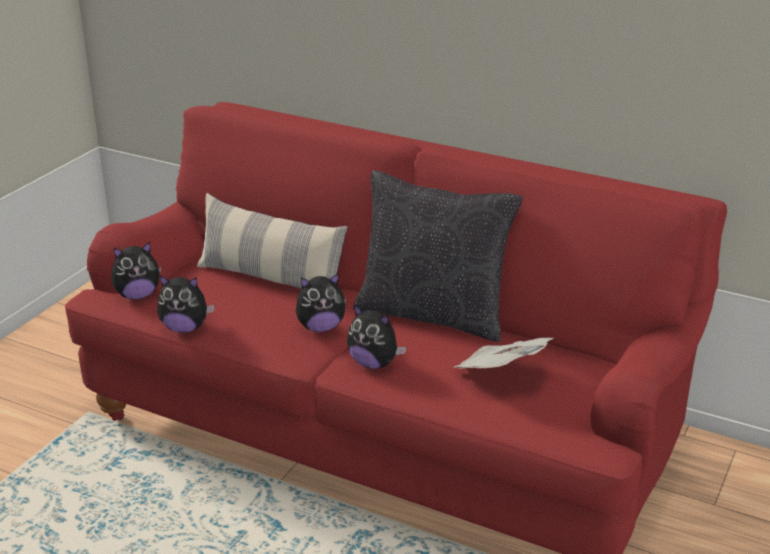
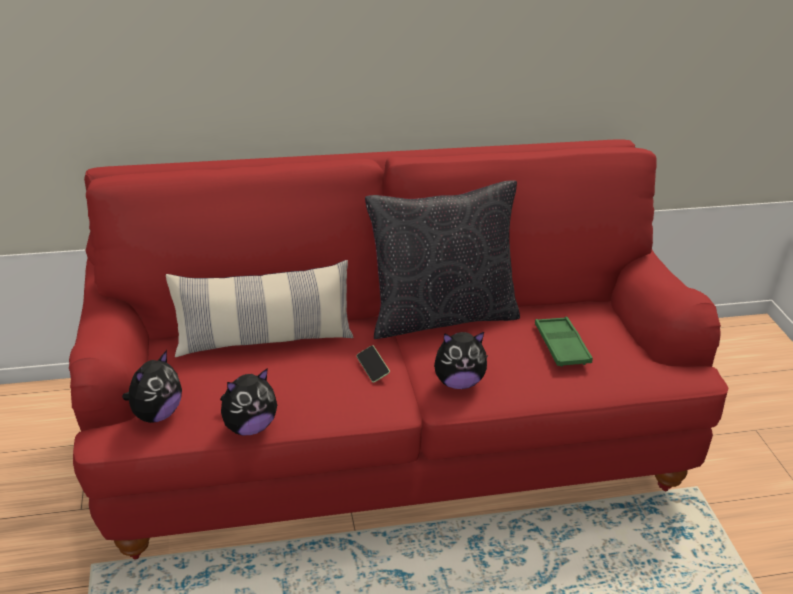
camera: 40 degrees left, 5 degrees up
(320, 327) = (372, 368): plush toy -> phone
(501, 374) = (561, 346): newspaper -> green tray

